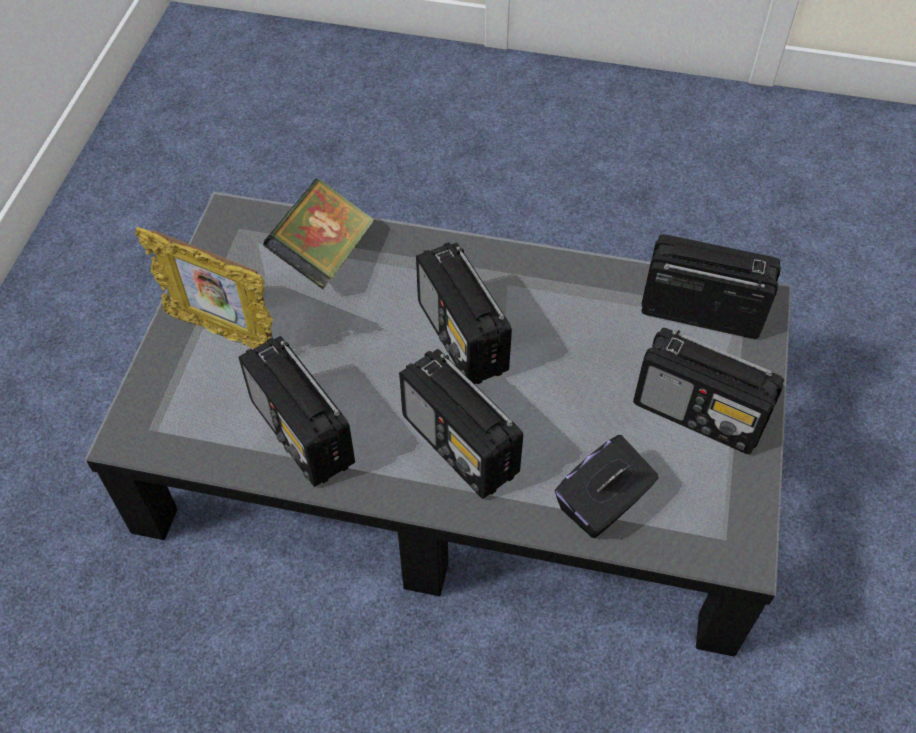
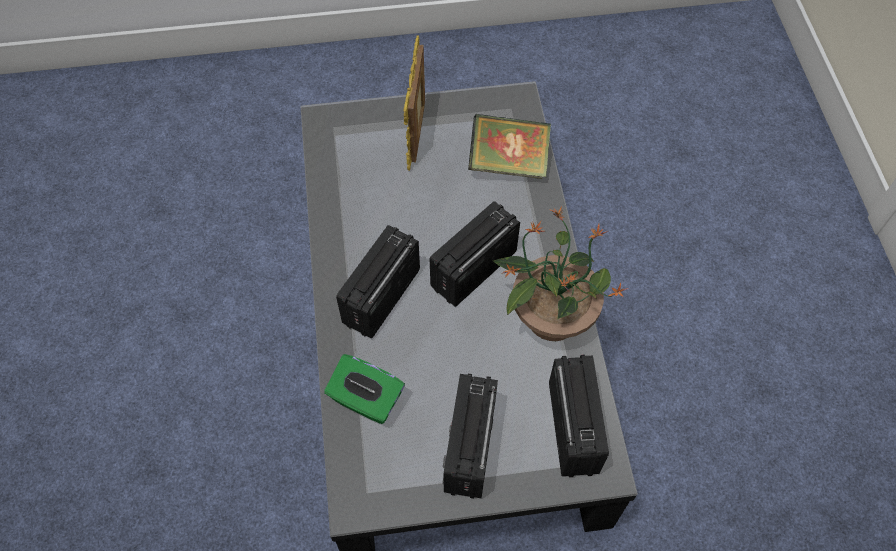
camera: 70 degrees right, 5 degrees up
(302, 433) = (357, 205): radio -> none
(557, 285) = (550, 317): none -> potted plant
(603, 503) = (366, 400): black tissue box -> green tissue box

